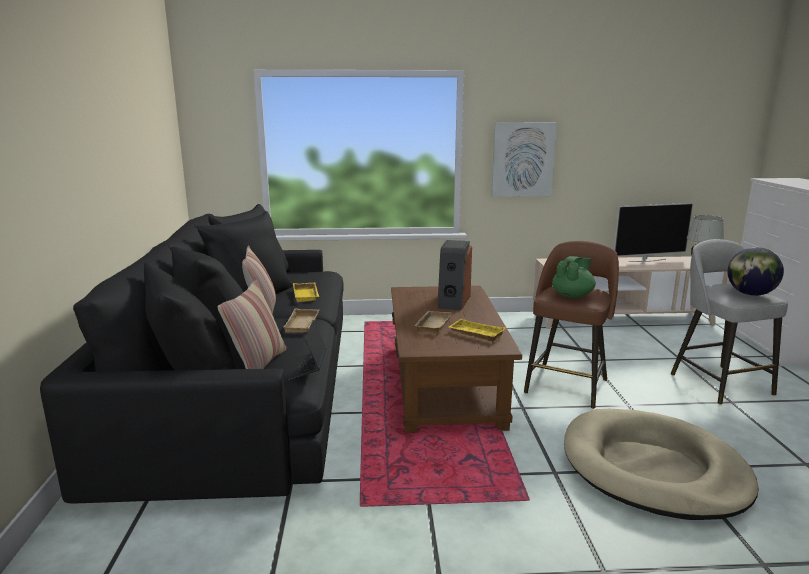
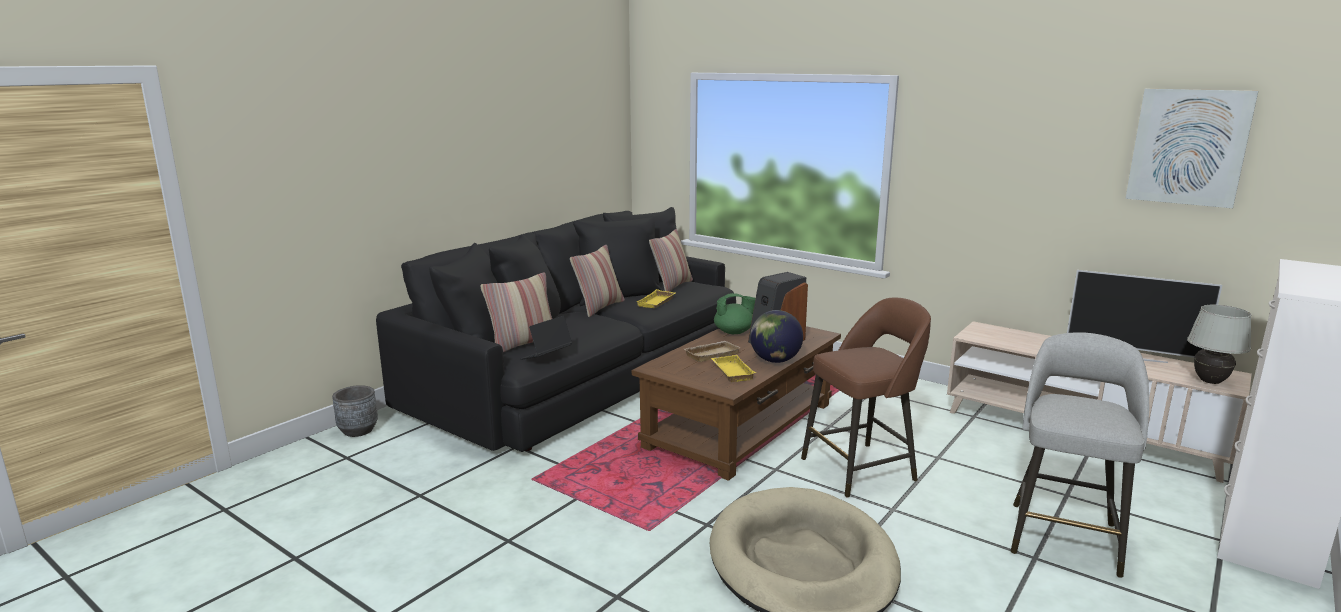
camera: 40 degrees right, 0 degrees up
(58, 552) = (358, 430): none -> grey planter
(290, 279) = (672, 286): none -> pillow
(303, 324) = (607, 325): beige tray -> none
(523, 159) = (966, 190): picture -> picture (1188, 147)
(572, 295) = (855, 359): green teapot -> green teapot (734, 332)
(750, 294) = (1092, 418): globe -> globe (775, 360)

